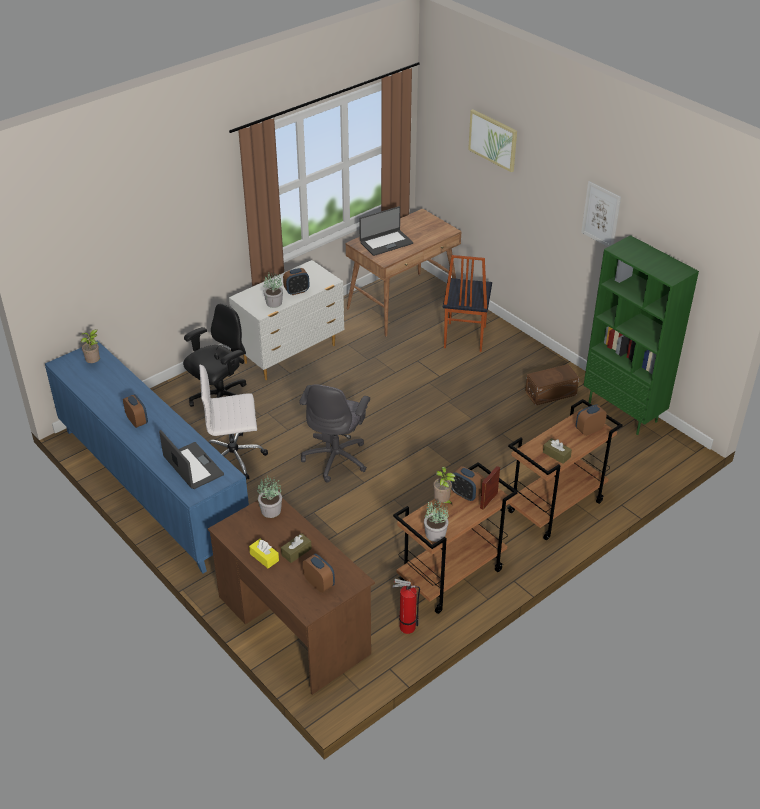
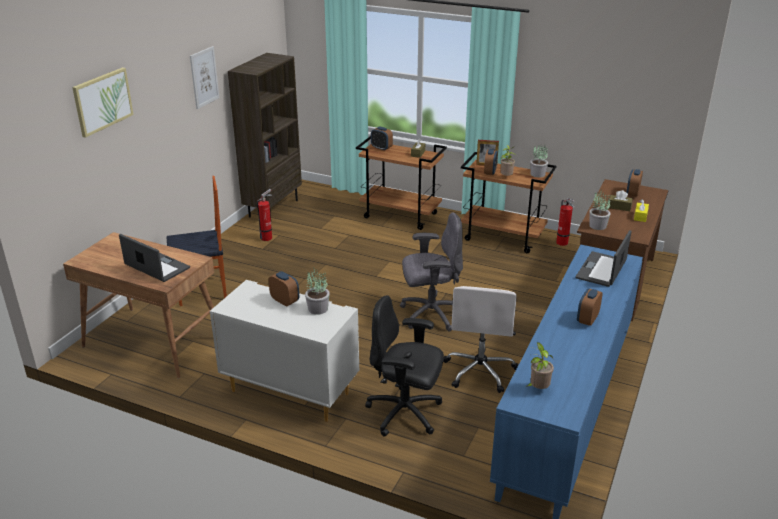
camera: 115 degrees left, 10 degrees down
(235, 458) = (480, 370): white office chair -> white office chair turned 45 degrees clockwise
(551, 393) = (267, 237): brown storage box -> fire extinguisher
(623, 412) = (273, 208): green bookcase -> brown bookcase

